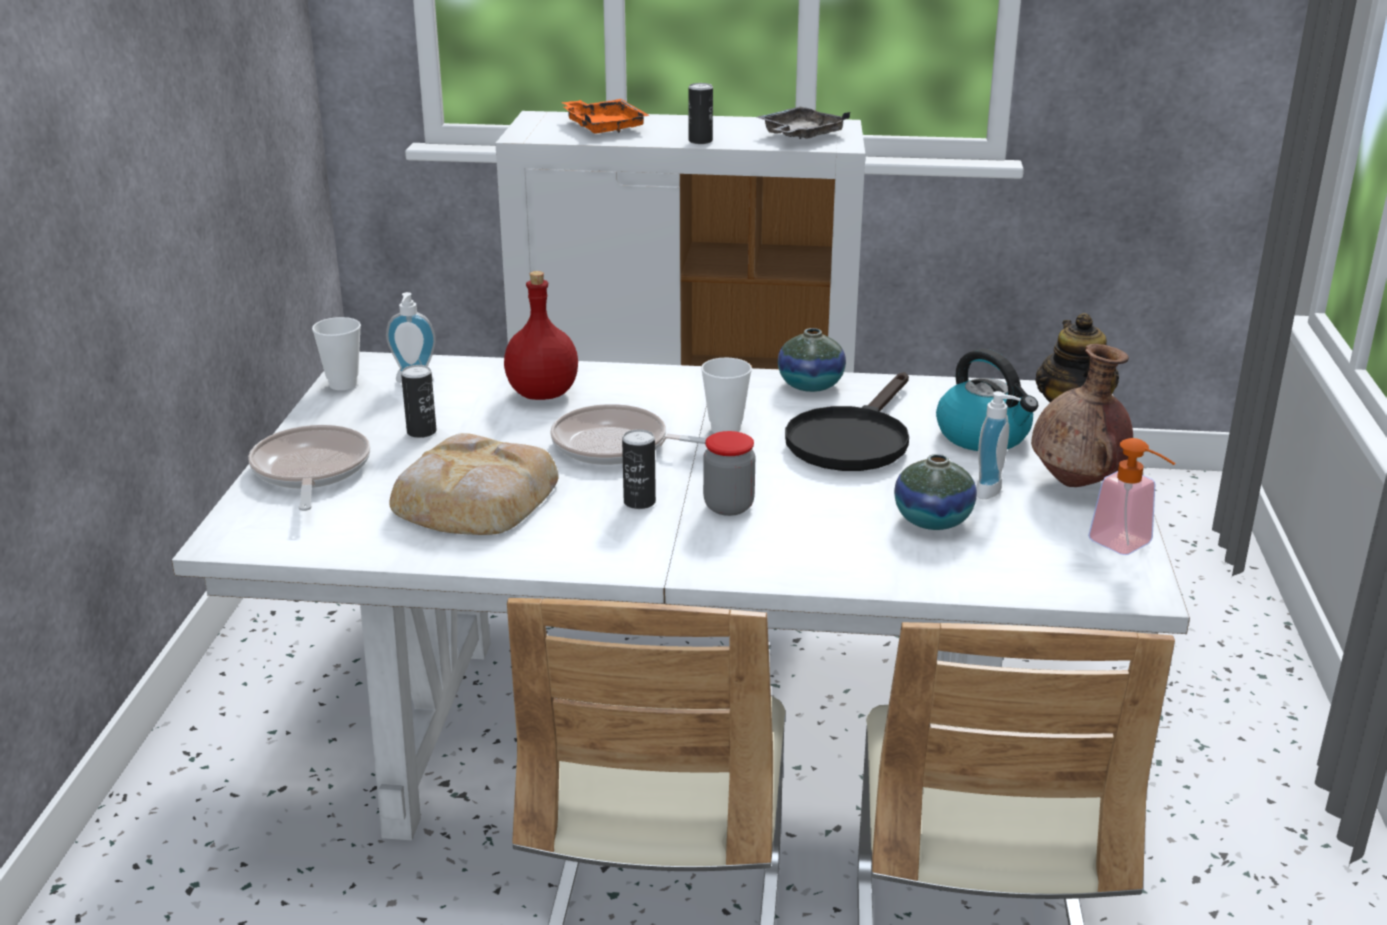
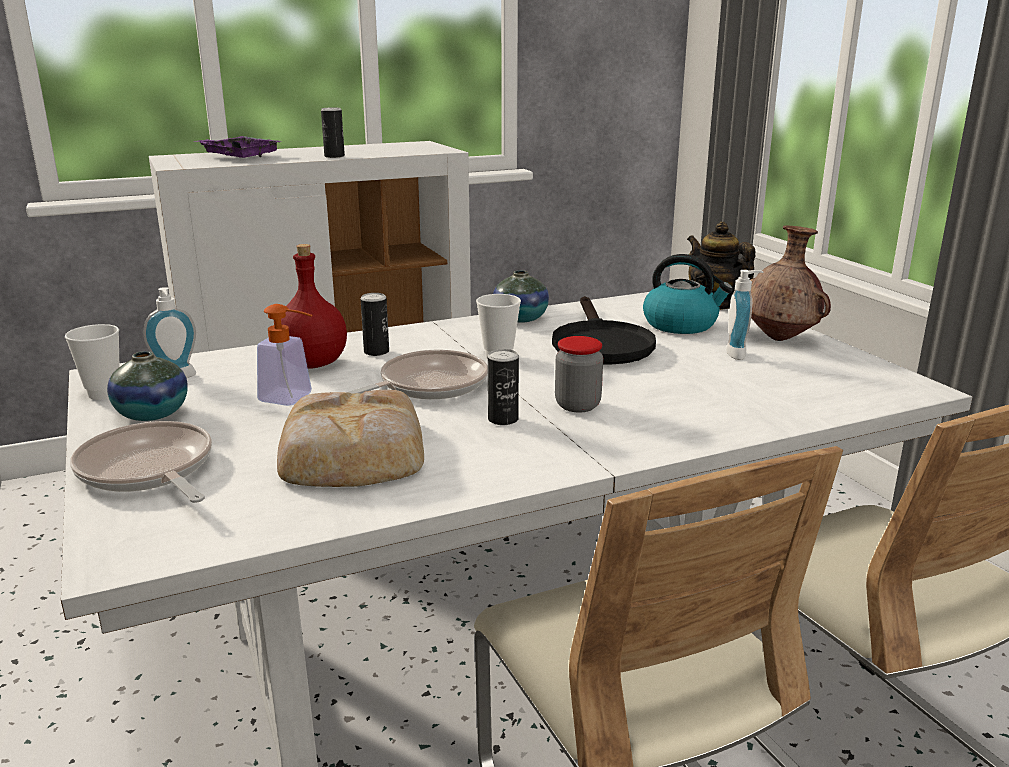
camera: 30 degrees left, 5 degrees down
(421, 432) = (232, 413): can -> can (376, 352)
(603, 127) = (239, 157): orange tray -> purple tray
(617, 446) = (428, 385): frying pan -> frying pan turned 150 degrees clockwise
(800, 136) = (404, 149): grey tray -> none
(933, 520) = (732, 379): vase -> vase (152, 414)
(1128, 546) = (869, 365): soap dispenser -> soap dispenser (293, 399)

